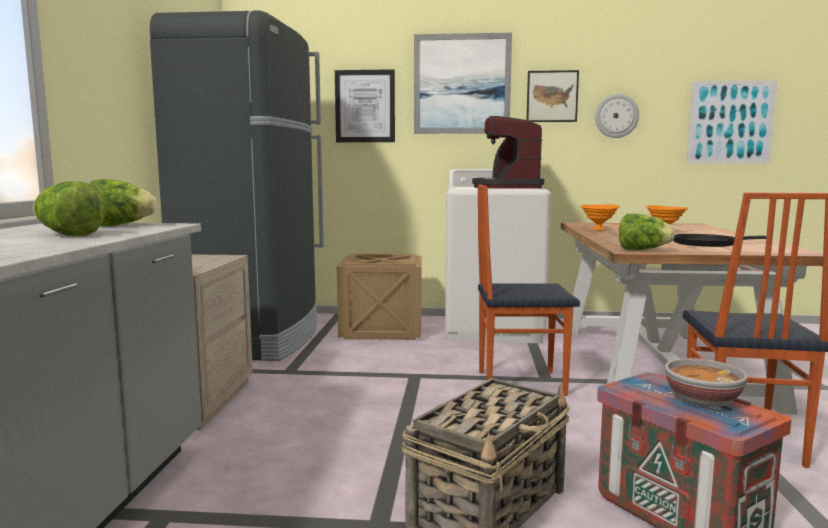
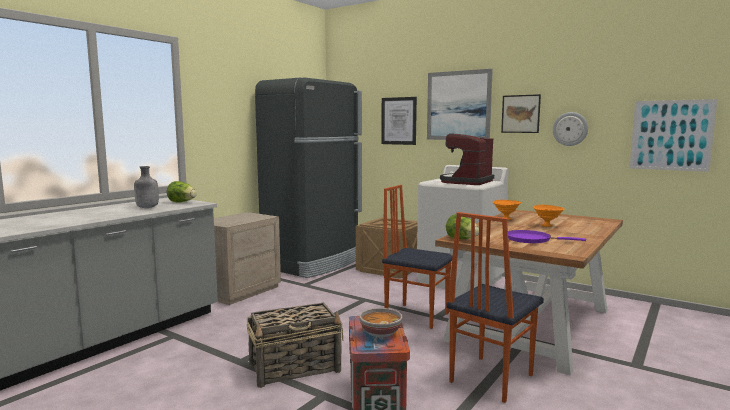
camera: 30 degrees right, 0 degrees up
(68, 235) = (147, 207): lettuce -> grey bottle
(707, 244) = (531, 239): black frying pan -> purple frying pan

